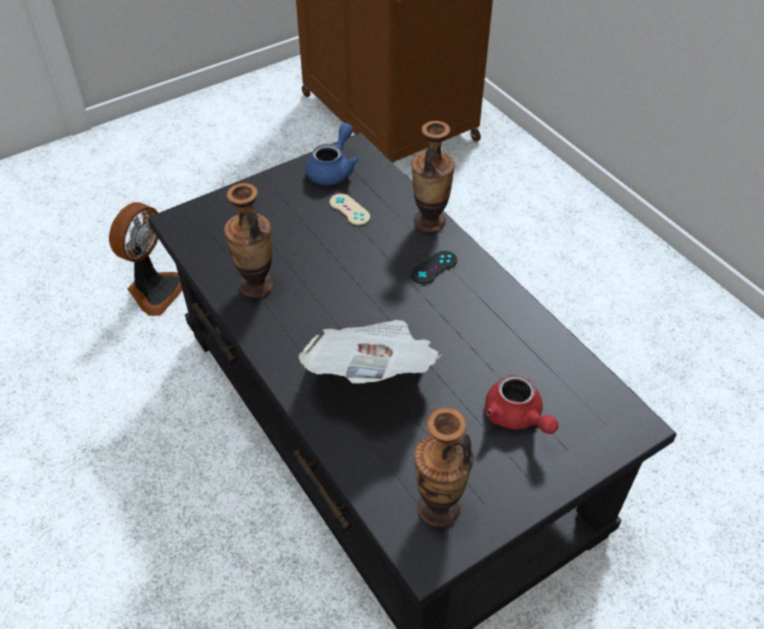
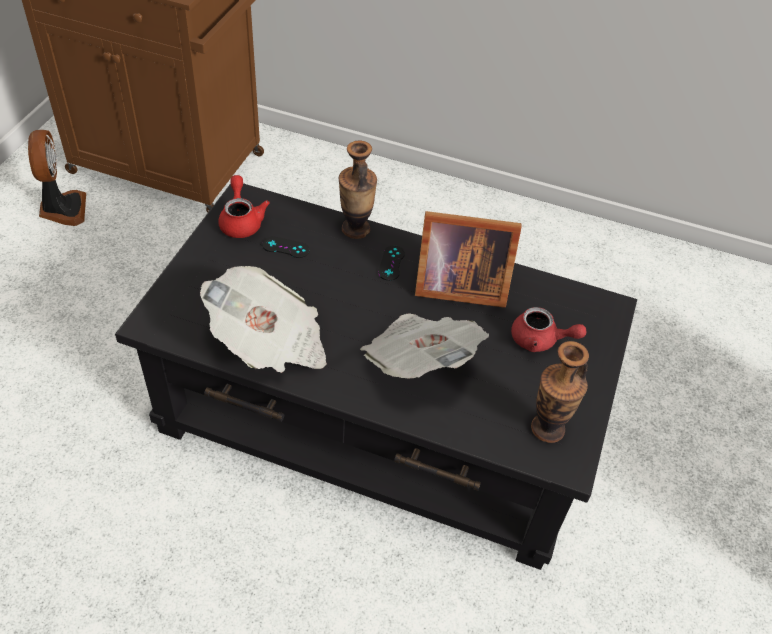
camera: 40 degrees left, 0 degrees up
(155, 290) = (83, 411): fan -> fan (62, 209)
(256, 285) = (270, 343): vase -> newspaper
(333, 170) = (241, 221): blue teapot -> red teapot
(349, 209) = (285, 247): beige game controller -> black game controller
(480, 319) = (457, 285): none -> picture frame

